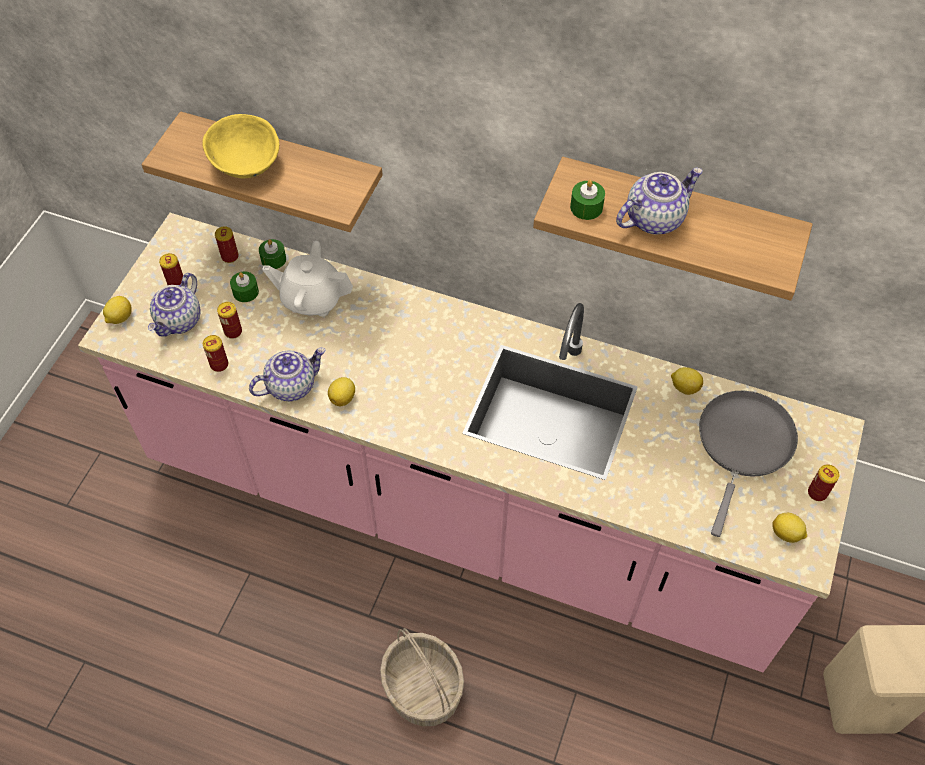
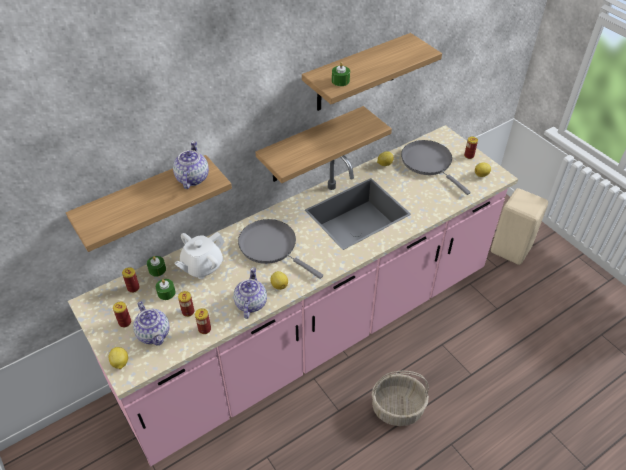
camera: 55 degrees left, 10 degrees down
(245, 165) = (142, 202): yellow bowl -> none
(401, 349) = (271, 246): none -> grey frying pan
(568, 270) = (311, 146): none -> shelf
(654, 218) = (366, 67): teapot -> teapot (192, 178)

